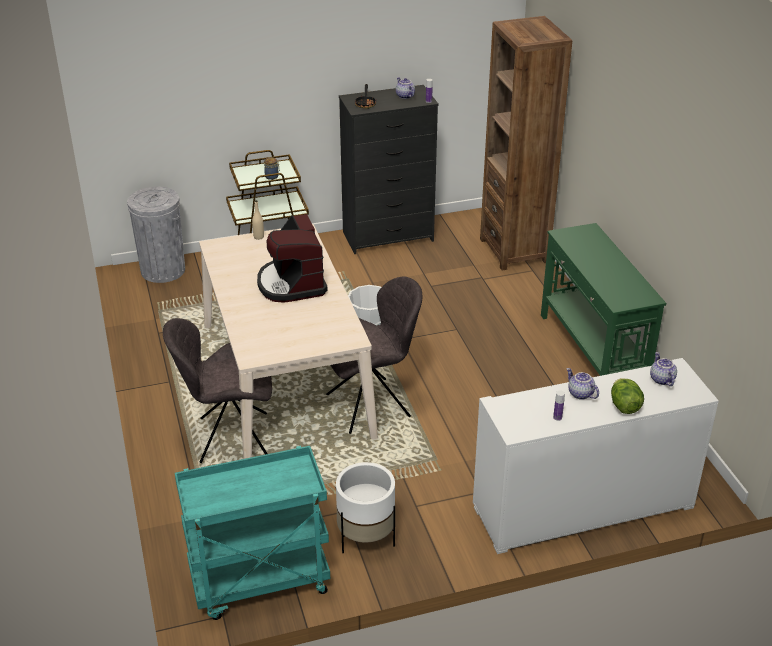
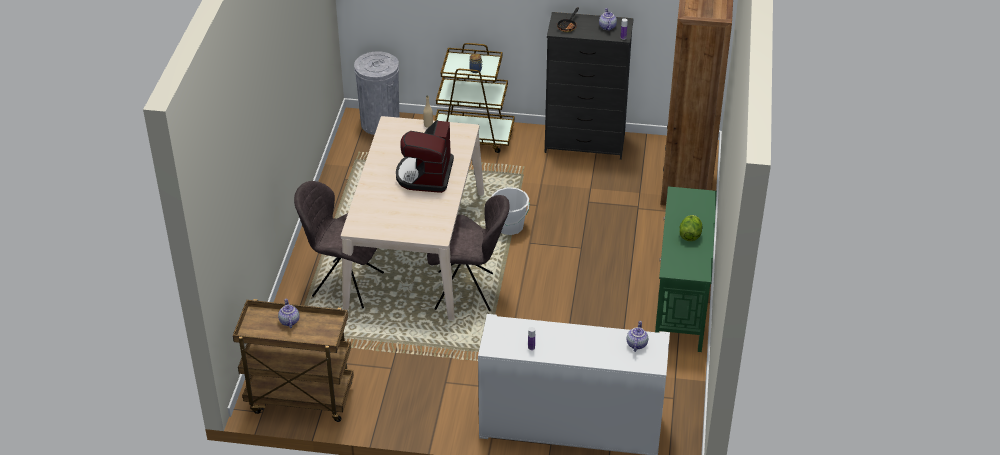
camera: 25 degrees right, 5 degrees up
(259, 583) = (299, 399): turquoise cart -> brown cart
(366, 538) = (393, 393): white planter -> none
(580, 394) = (563, 335): teapot -> teapot (288, 321)
(624, 406) = (588, 355): lettuce -> lettuce (690, 235)

